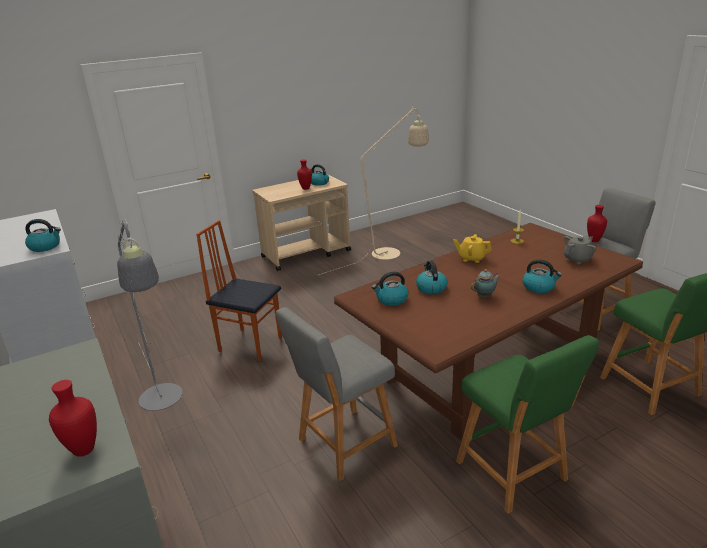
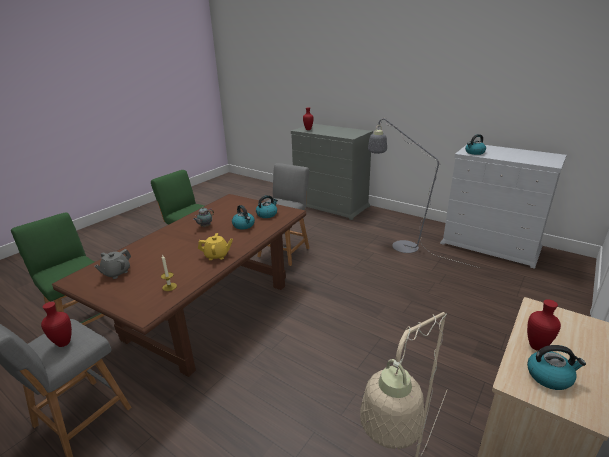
camera: 155 degrees right, 0 degrees up
(250, 344) = (400, 286): chair -> none
(539, 287) = (164, 240): kettle -> none

